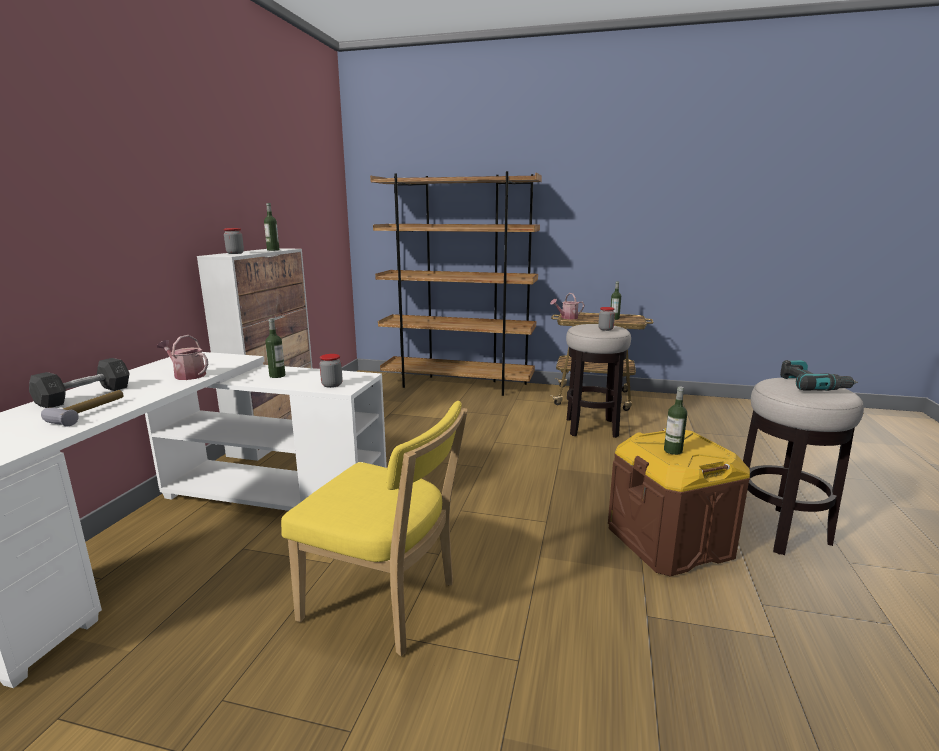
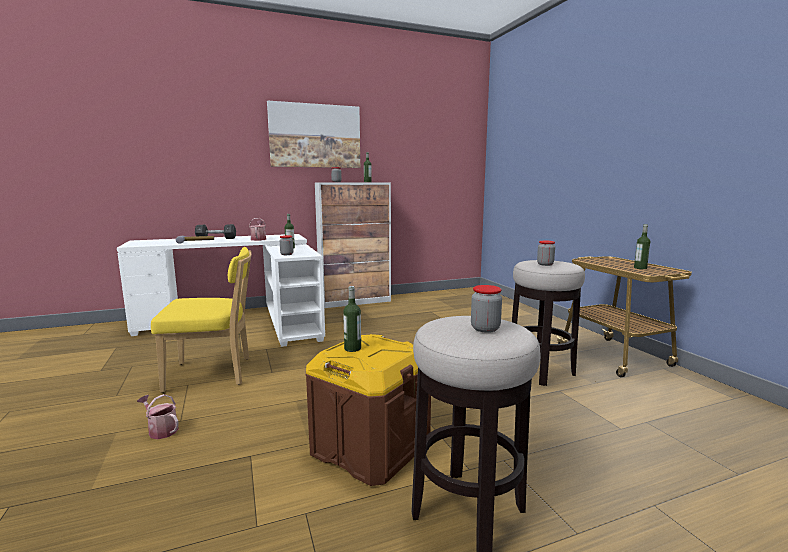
camera: 55 degrees right, 5 degrees down
(183, 172) = (315, 136): none -> picture
(385, 603) = (214, 374): yellow chair -> yellow chair turned 90 degrees counterclockwise
(458, 385) = (519, 311): brown bookcase -> none
(567, 318) = (587, 259): watering can -> watering can (161, 430)
(812, 385) = (485, 329): power drill -> jar

